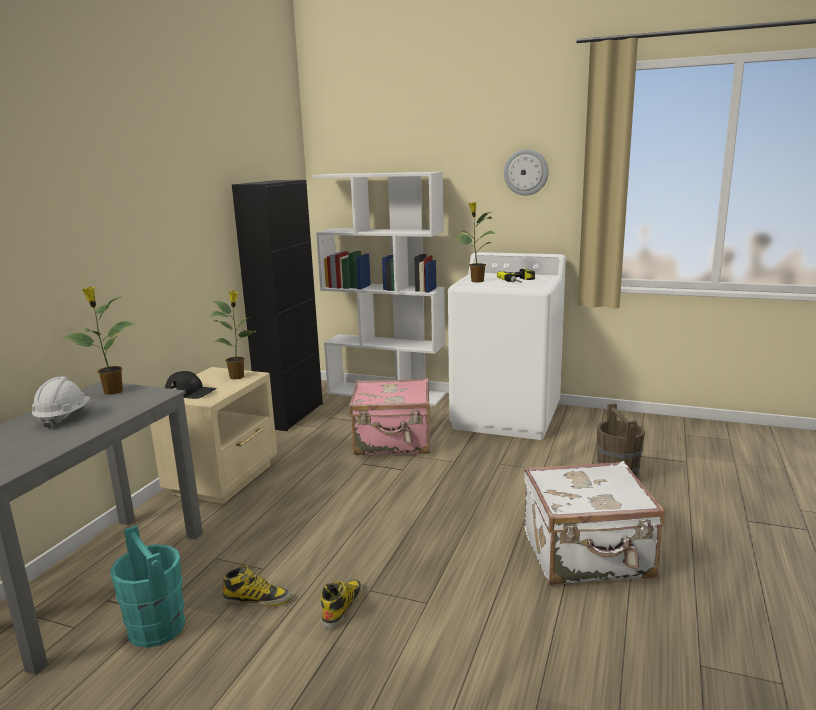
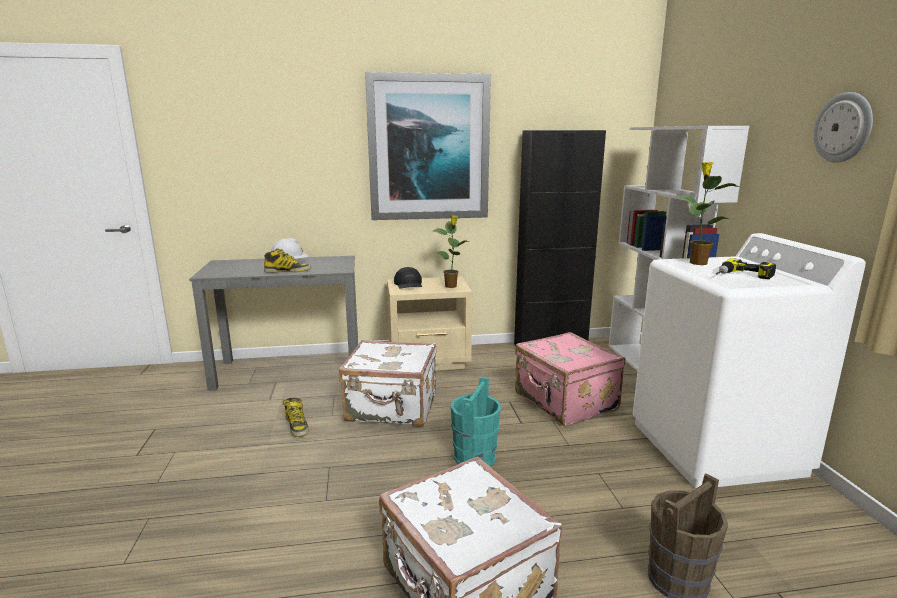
camera: 60 degrees right, 0 degrees up
(112, 391) = (336, 261): potted plant -> none
(155, 215) = (428, 148): none -> picture
(156, 627) = (256, 405): turquoise bucket -> turquoise bucket (475, 457)
(298, 526) = (392, 408): none -> white suitcase
(342, 606) = (303, 461): boot -> boot (288, 271)

